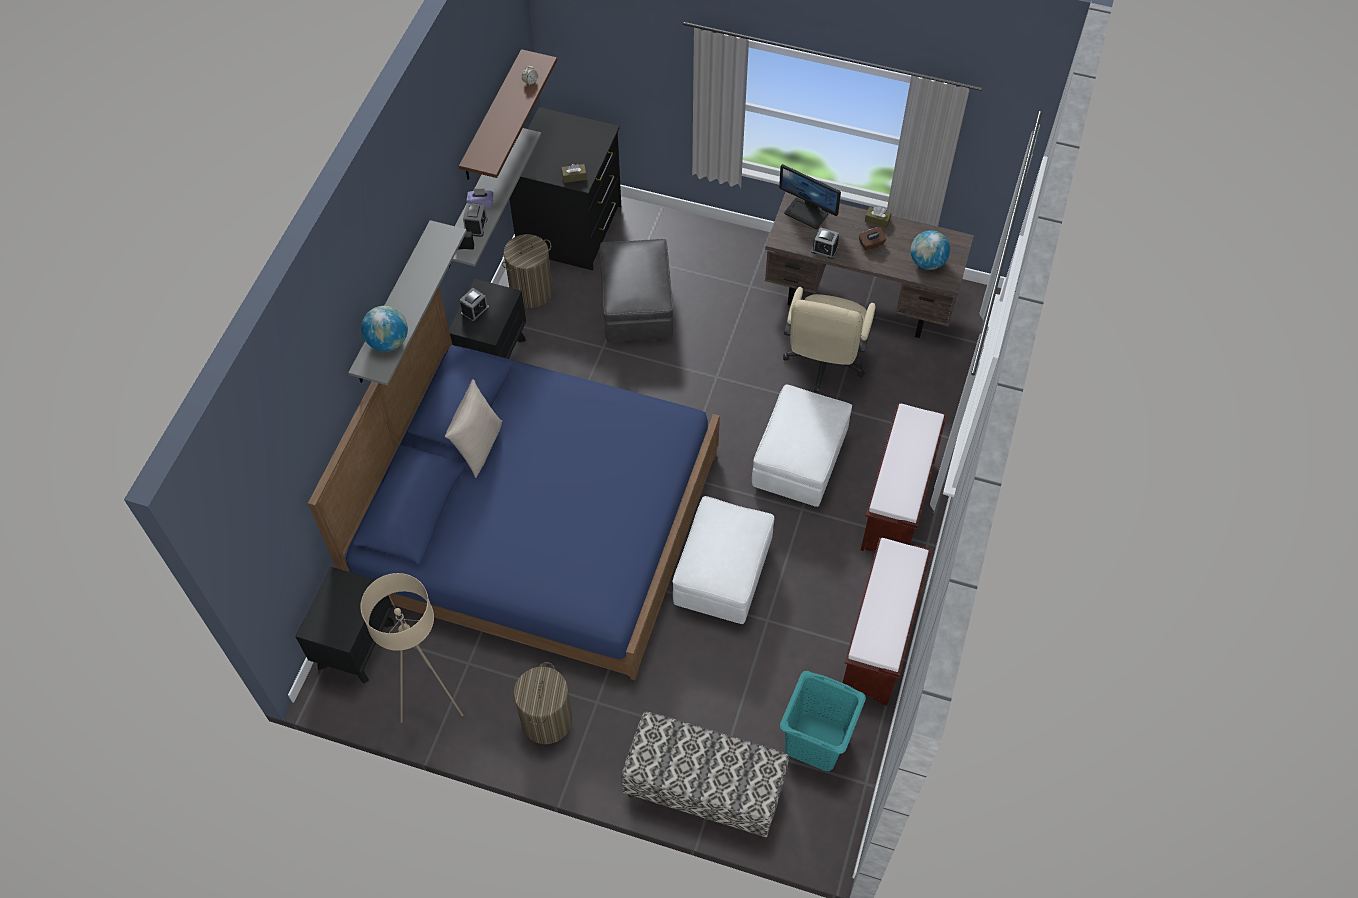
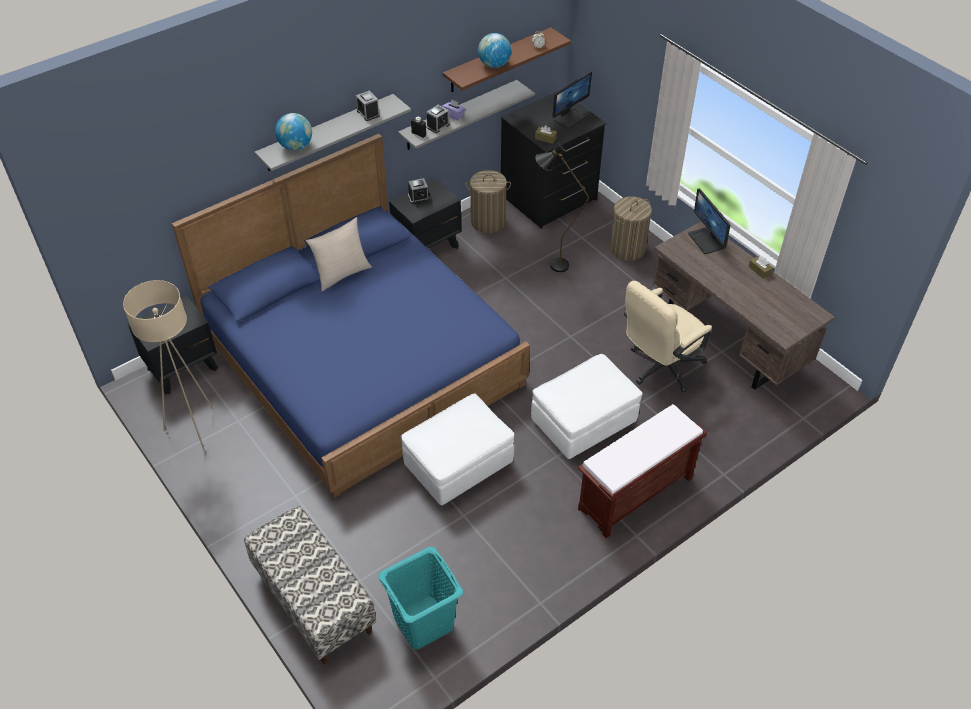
camera: 35 degrees right, 10 degrees down
(546, 720) = (252, 486): laundry basket -> laundry basket (627, 249)
(578, 137) = (570, 117): none -> monitor
(637, 307) = (552, 265): grey ottoman -> black floor lamp
(824, 249) = (699, 270): alarm clock -> alarm clock (368, 113)
(871, 244) = (740, 283): brown tissue box -> none
(879, 642) = (535, 582): brown bench -> none
(927, 262) = (777, 316): globe -> globe (494, 65)

